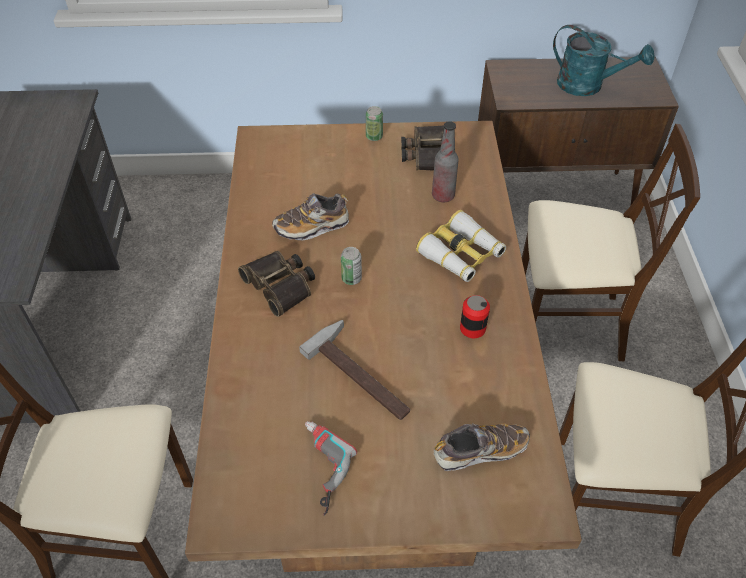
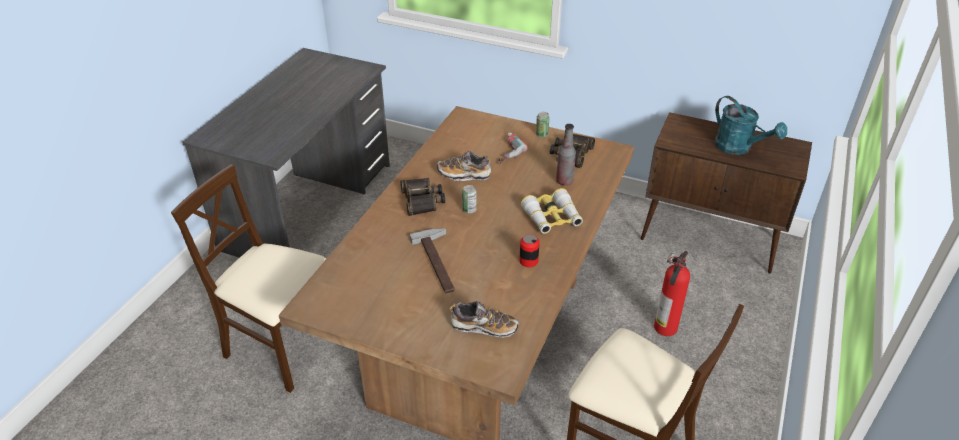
camera: 25 degrees right, 10 degrees down
(317, 468) = (378, 301): power drill -> power drill (504, 151)
(565, 323) = (665, 328): beige chair -> fire extinguisher

